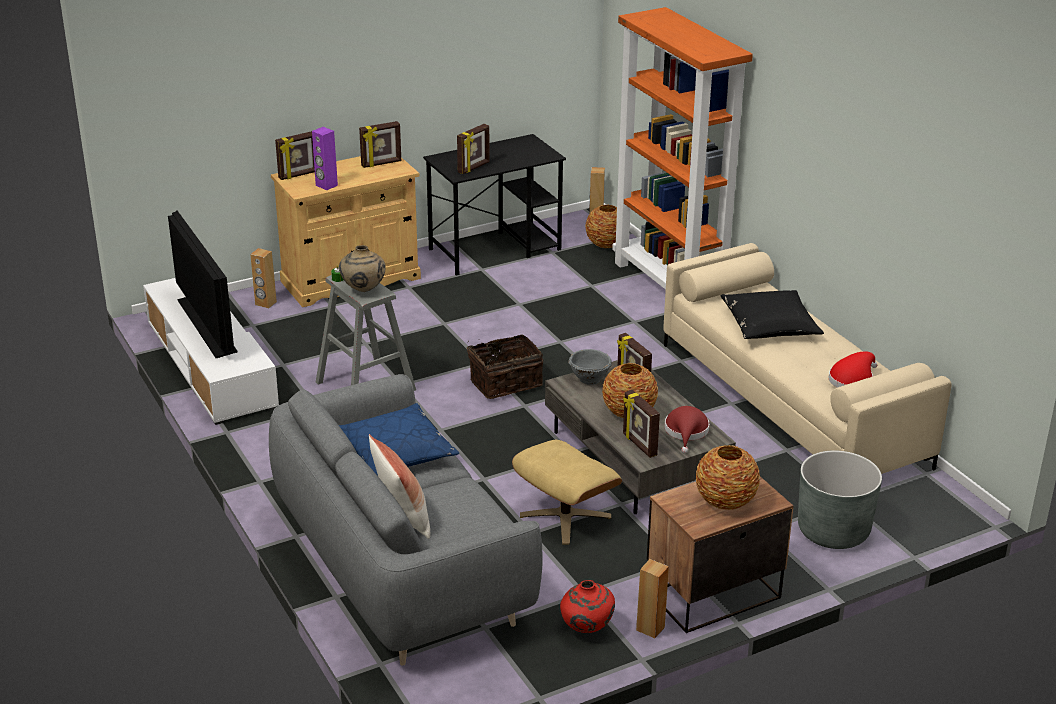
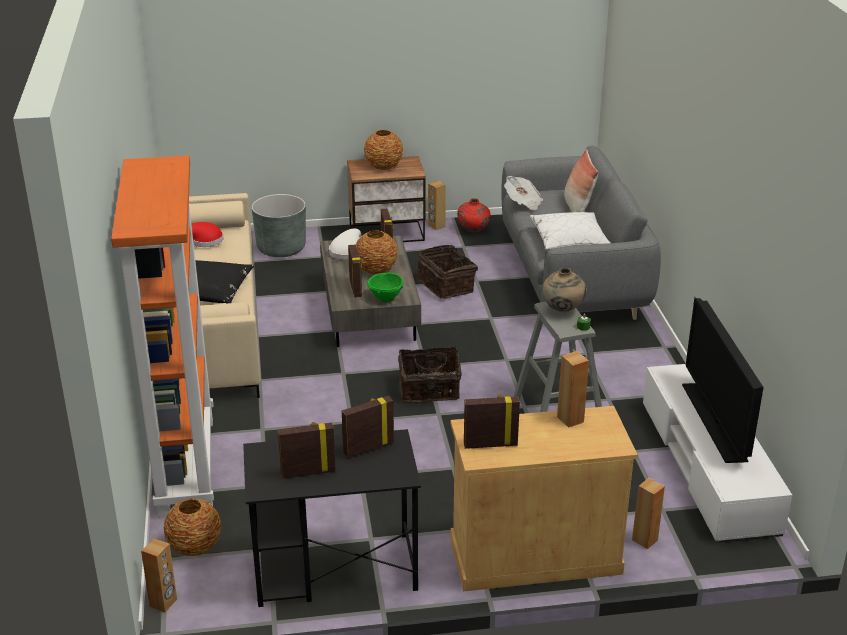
camera: 160 degrees left, 0 degrees up
(299, 175) = (601, 444): picture frame -> picture frame (308, 472)
(326, 185) = (570, 419): purple speaker -> brown speaker
(396, 452) = (569, 240): blue pillow -> white pillow
(486, 506) = (523, 203): none -> newspaper
(565, 516) = (447, 285): beige ottoman -> basket
(589, 379) = (385, 298): grey bowl -> green bowl
(686, 432) = (347, 251): red hat -> white hat

